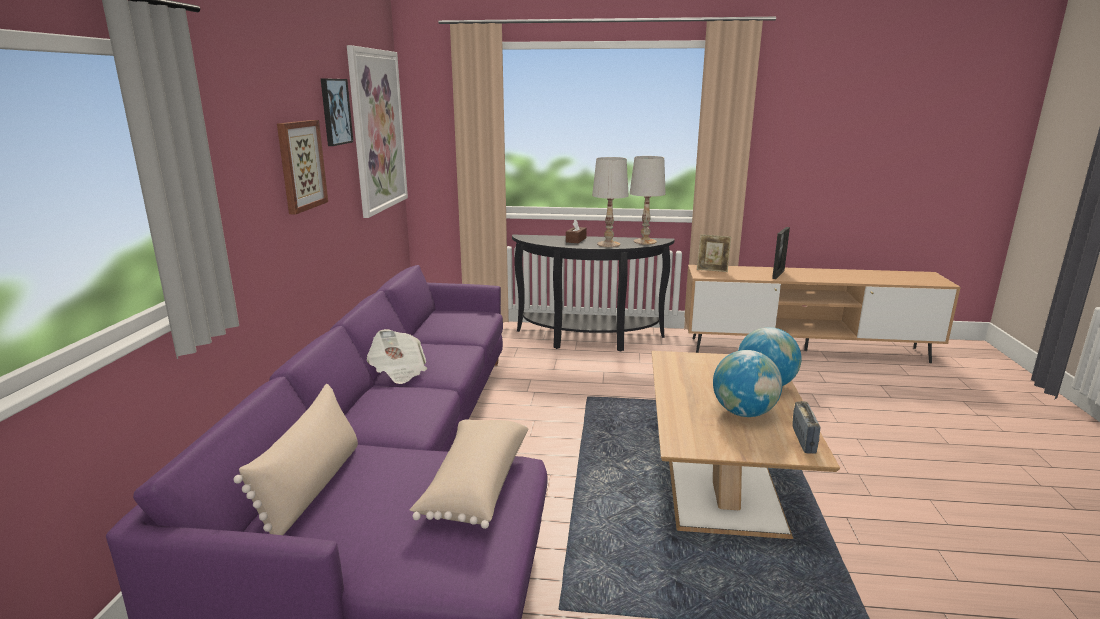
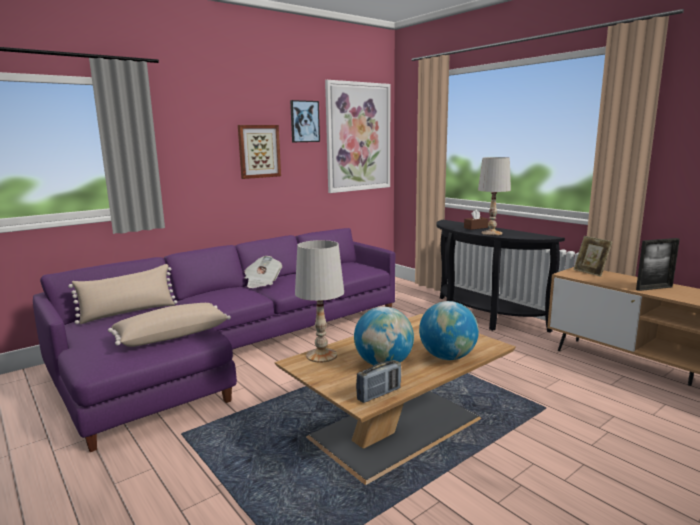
camera: 45 degrees right, 5 degrees down
(644, 241) = (528, 235): white table lamp -> white table lamp (321, 355)

